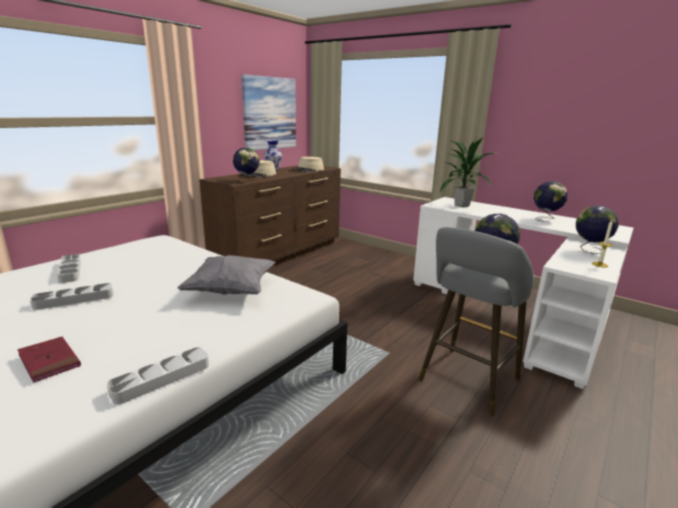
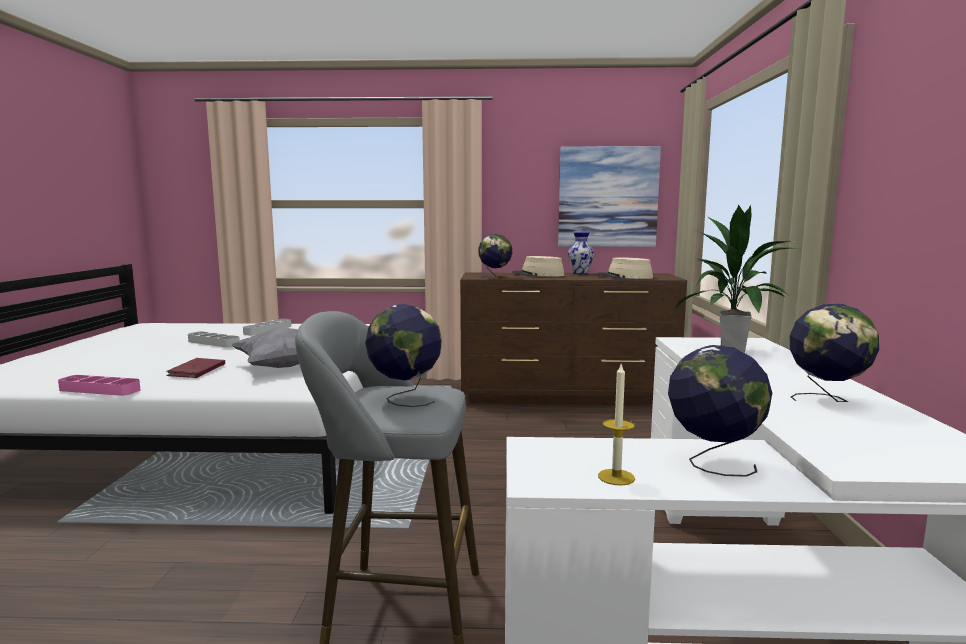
camera: 55 degrees right, 10 degrees down
(49, 361) = (114, 364): red book -> red book (197, 371)
(162, 378) = (100, 390): grey tray -> pink tray

